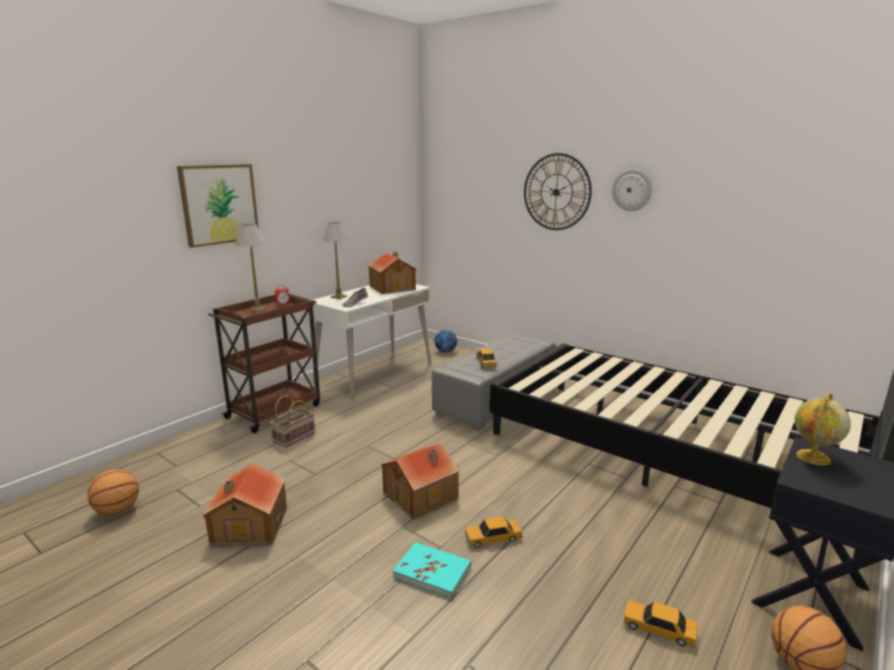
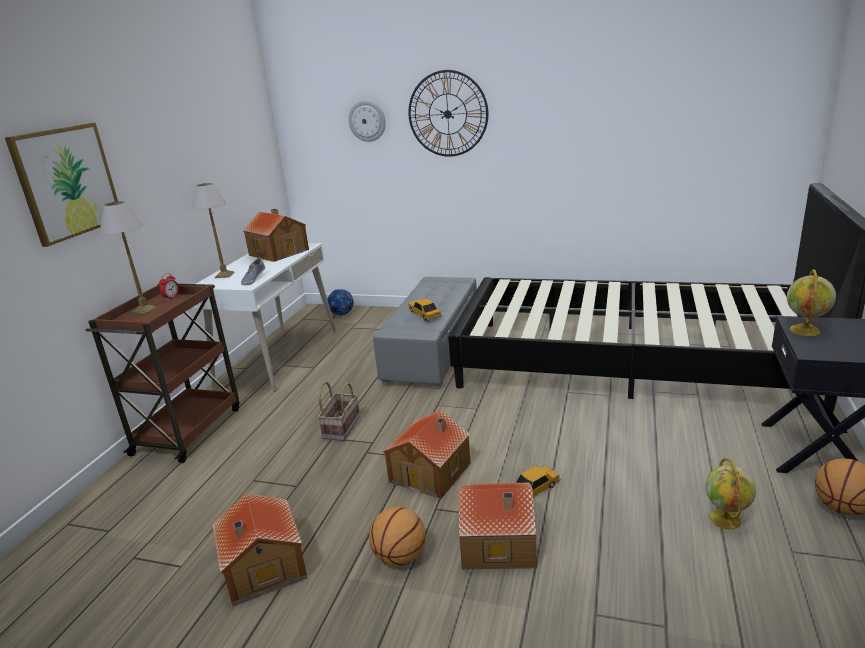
camera: 20 degrees left, 5 degrees up
(118, 510) = (71, 608): basketball -> basketball (400, 557)
(294, 437) = (238, 452): basket -> basket (341, 427)
(432, 572) = (499, 543): turquoise book -> toy house
(632, 190) = (533, 102): wall clock -> wall clock (367, 121)
(658, 629) = (726, 520): toy car -> globe

